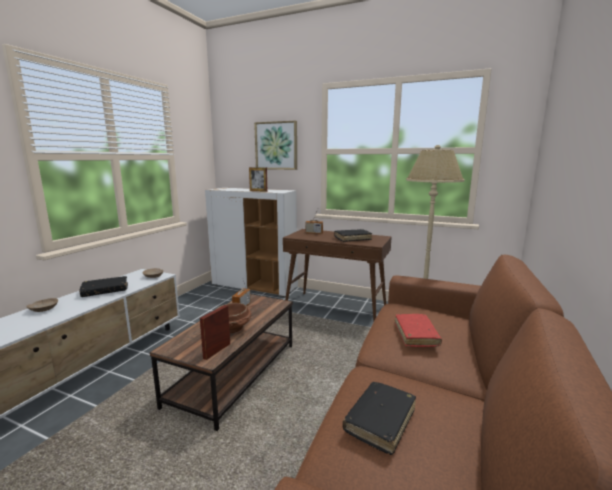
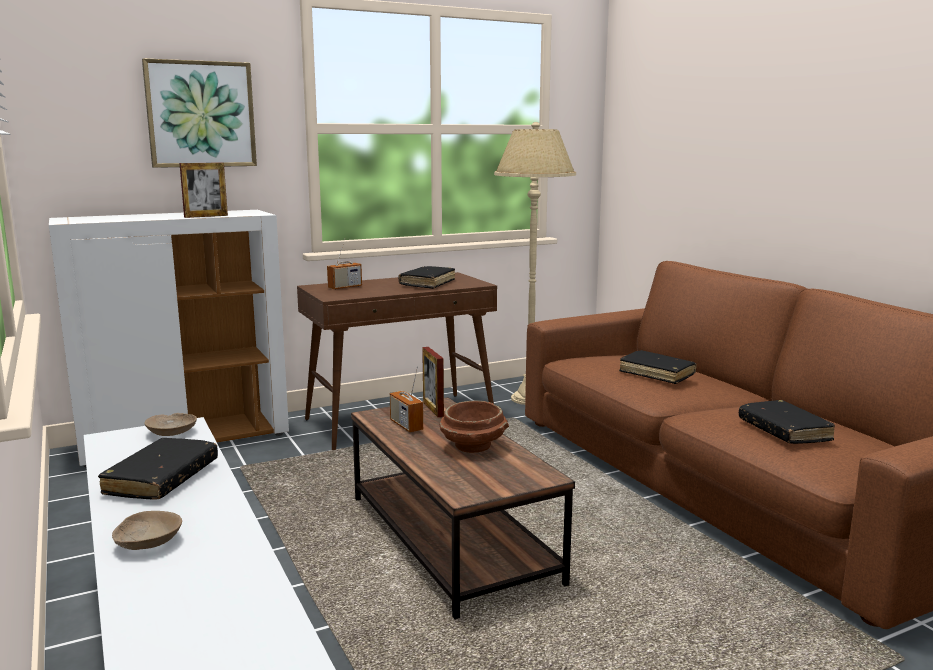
camera: 50 degrees left, 0 degrees up
(217, 351) = (525, 468): picture frame -> picture frame (433, 409)
(416, 335) = (656, 374): red book -> black book

